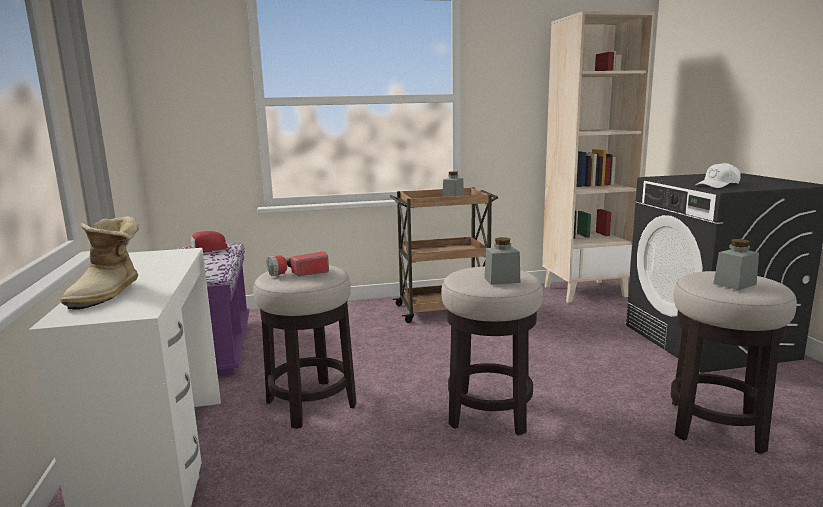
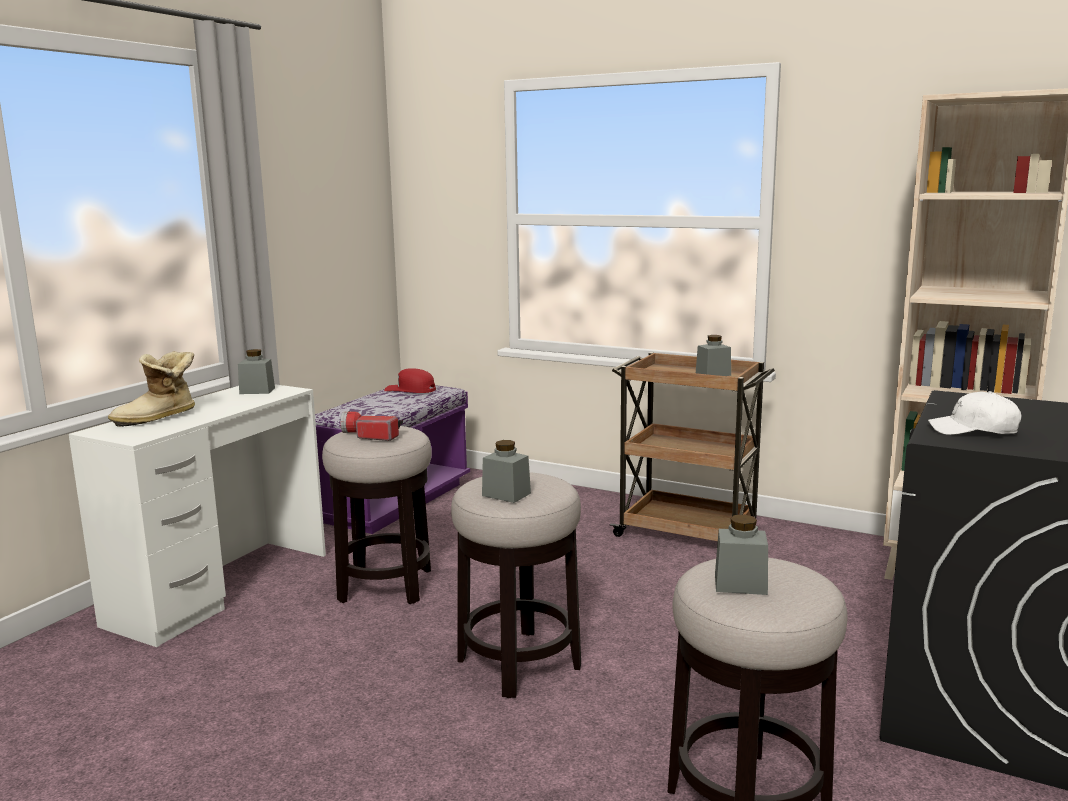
camera: 40 degrees right, 0 degrees up
(150, 257) = (257, 391): none -> grey jar

